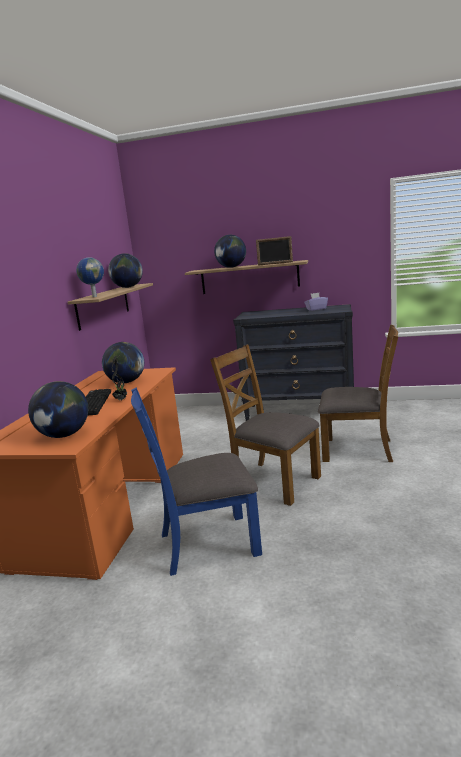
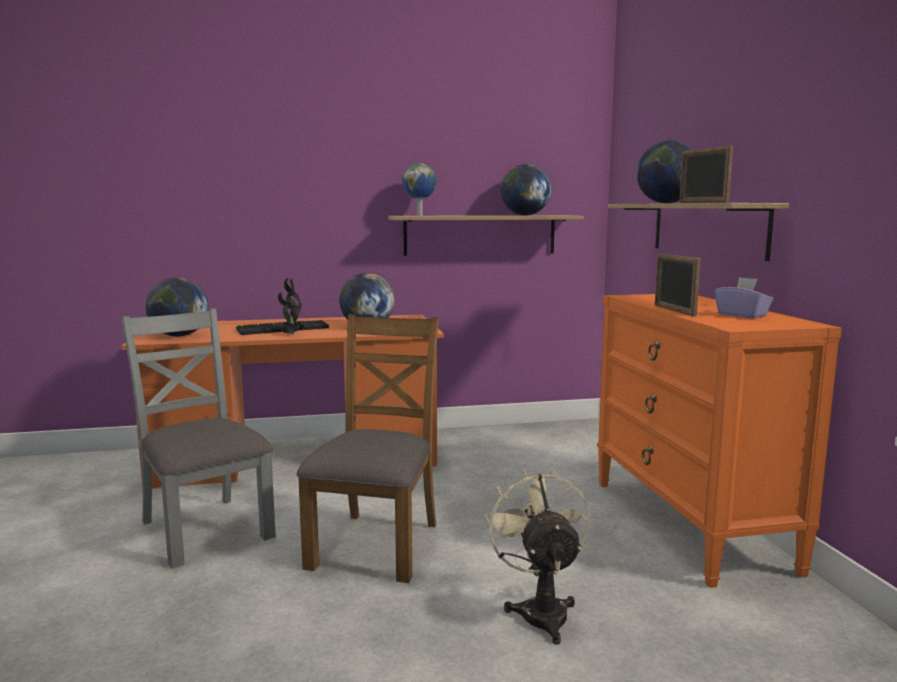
camera: 65 degrees right, 5 degrees down
(207, 543) = (204, 529): blue chair -> grey chair
(295, 314) = (674, 310): none -> picture frame
(300, 411) = (690, 524): black dresser -> orange dresser
(358, 450) = (540, 610): brown chair -> beige fan

